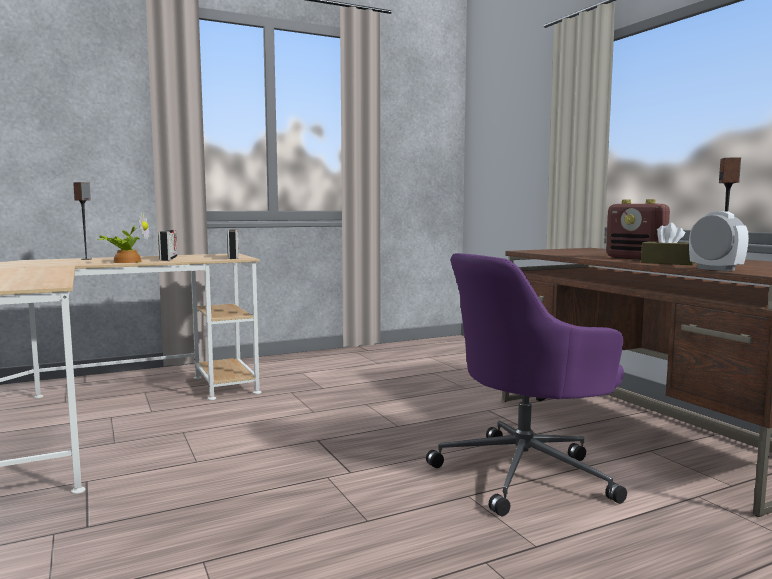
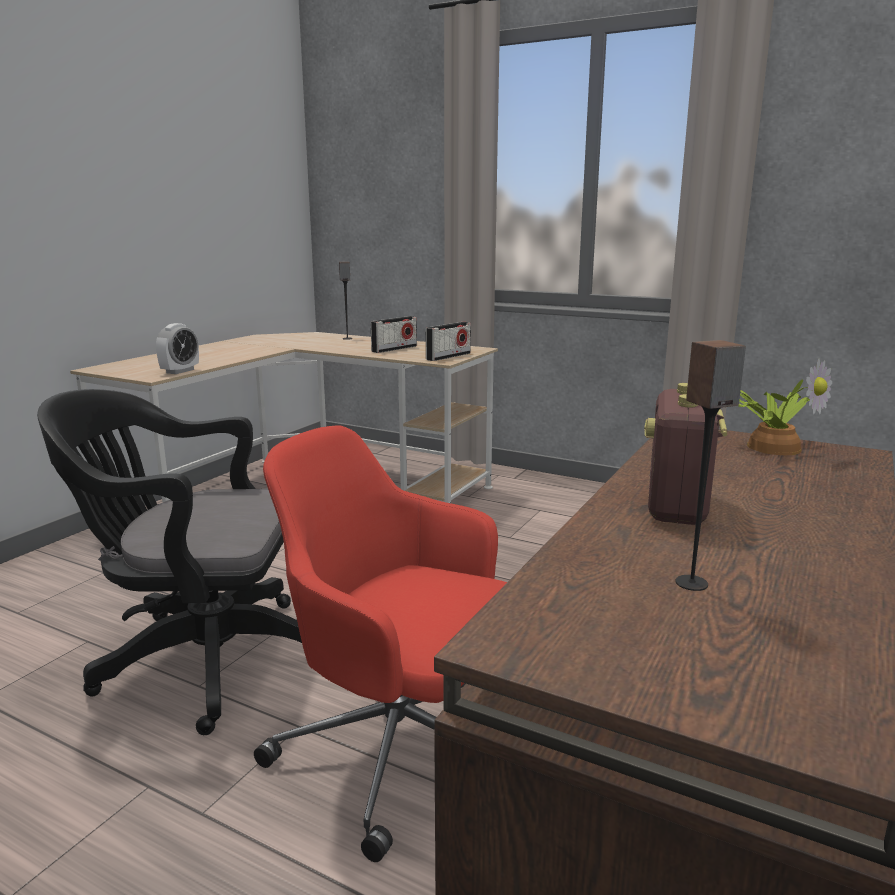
camera: 55 degrees right, 10 degrees up
(126, 261) = (345, 349): potted plant -> potted plant (772, 446)
(328, 512) = (203, 659): none -> black office chair
(526, 473) = (399, 750): purple office chair -> red office chair
(668, 263) = (614, 538): brown tissue box -> none
(715, 269) = (533, 585): alarm clock -> alarm clock (180, 371)

